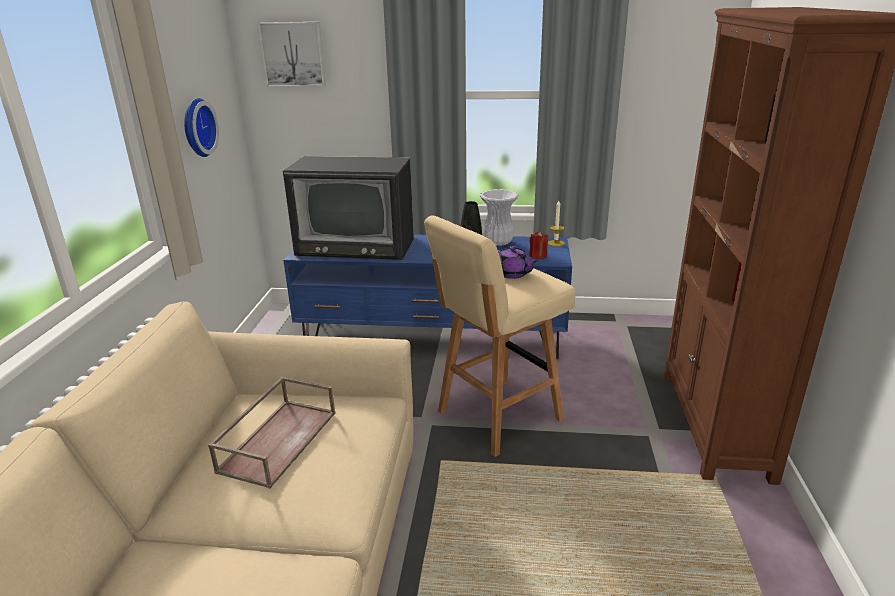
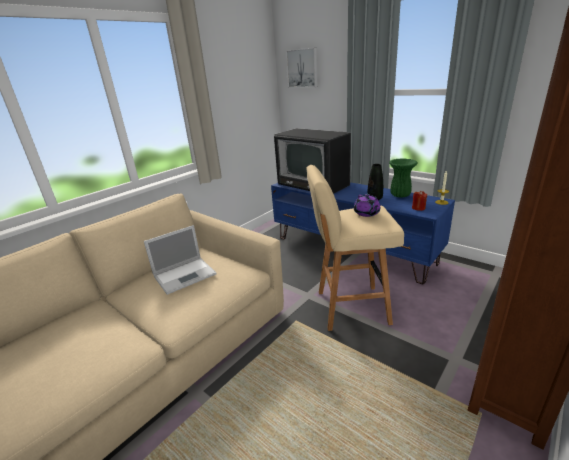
camera: 35 degrees right, 0 degrees up
(196, 127) = (237, 108): wall clock -> none
(278, 440) = (186, 274): brown tray -> laptop
(498, 243) = (400, 195): white vase -> green vase

